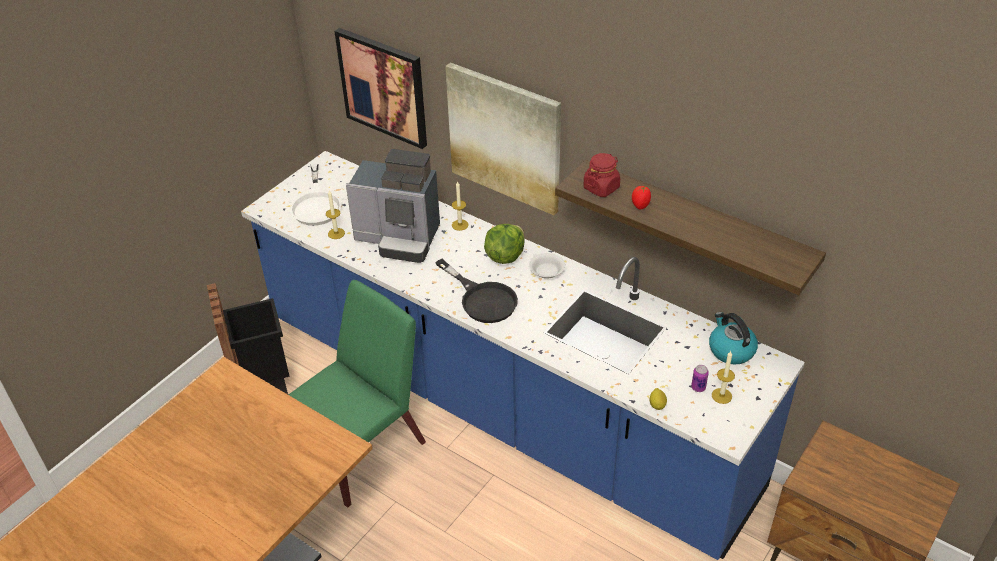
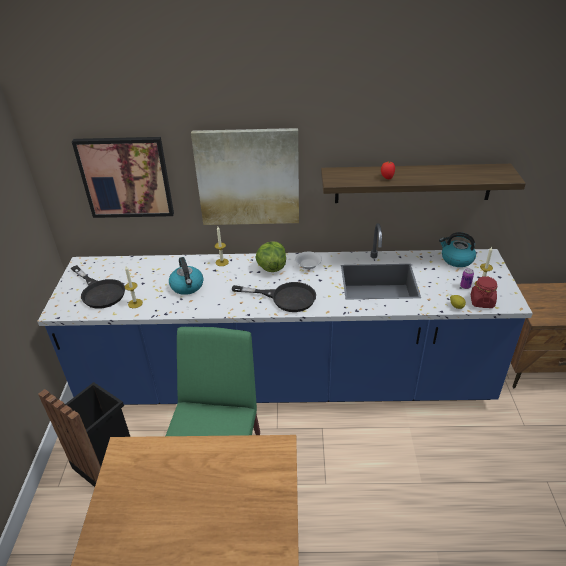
camera: 35 degrees left, 5 degrees down
(316, 204) = (100, 291): white frying pan -> black frying pan
(399, 238) = (187, 286): coffee machine -> kettle
(601, 188) = (351, 177): red jar -> red jar (482, 302)

